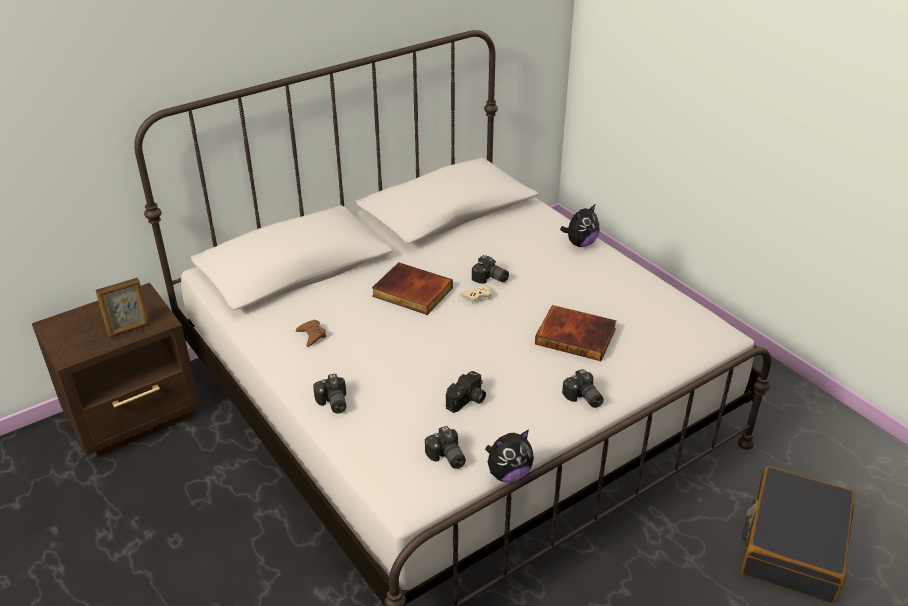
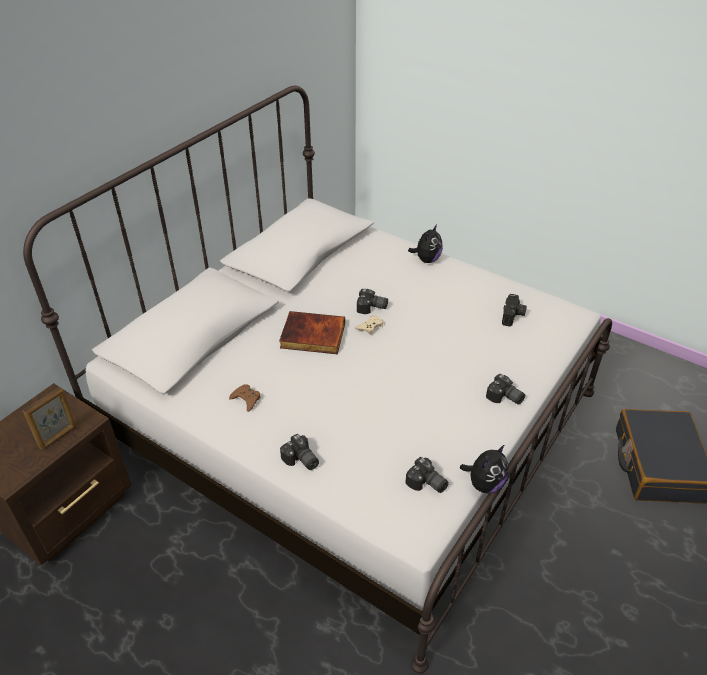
camera: 20 degrees left, 5 degrees up
(467, 401) = (415, 426): camera -> camera (513, 316)
(576, 335) = (469, 343): book -> none

